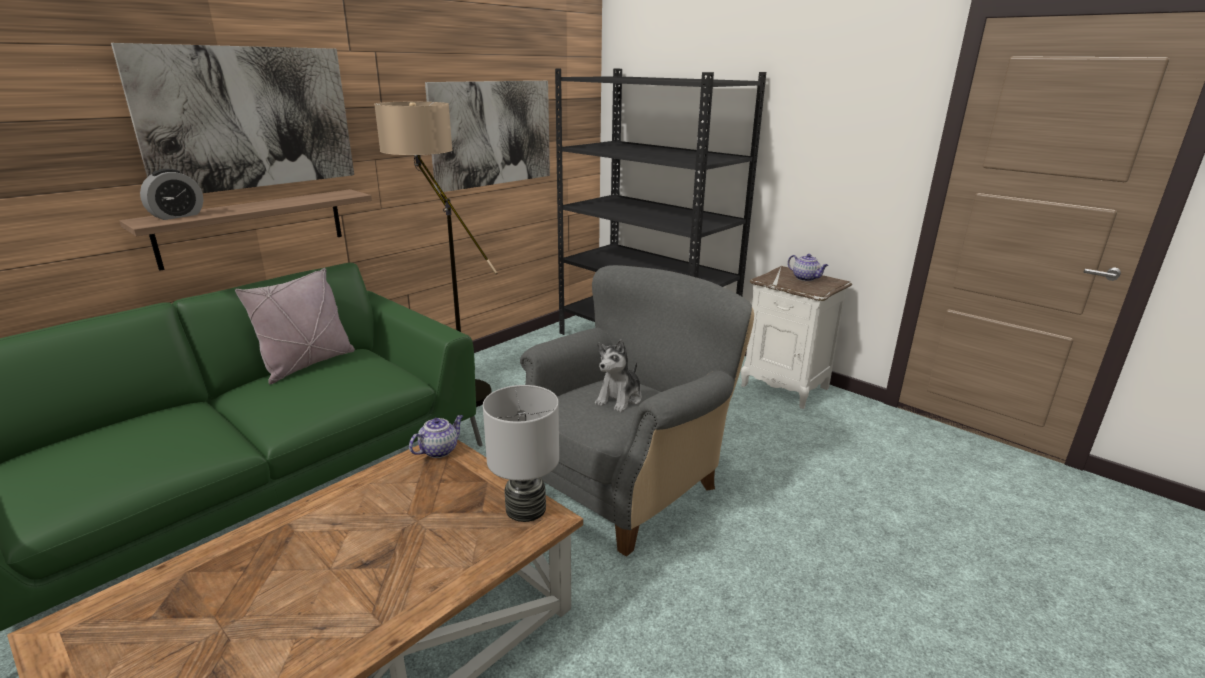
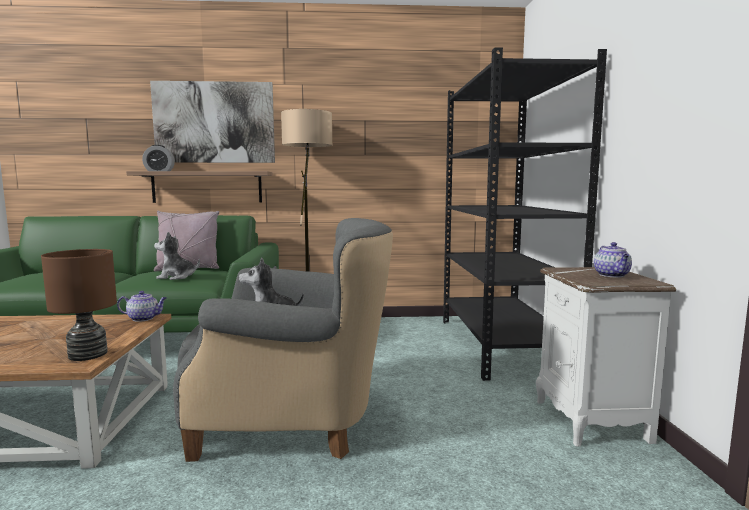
camera: 45 degrees right, 15 degrees down
(347, 383) = (176, 277): none -> plush toy
(493, 133) = (395, 144): picture -> none
(526, 509) = (87, 355): grey table lamp -> brown table lamp

